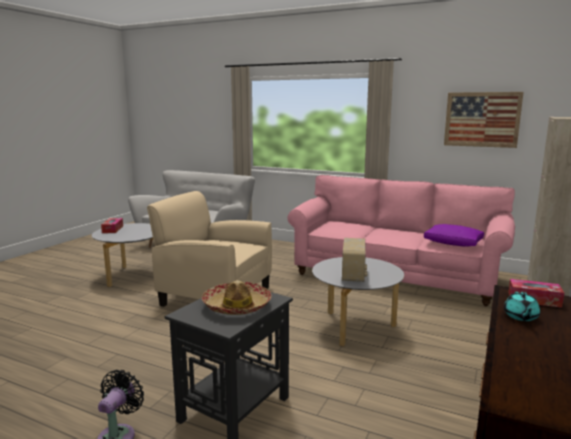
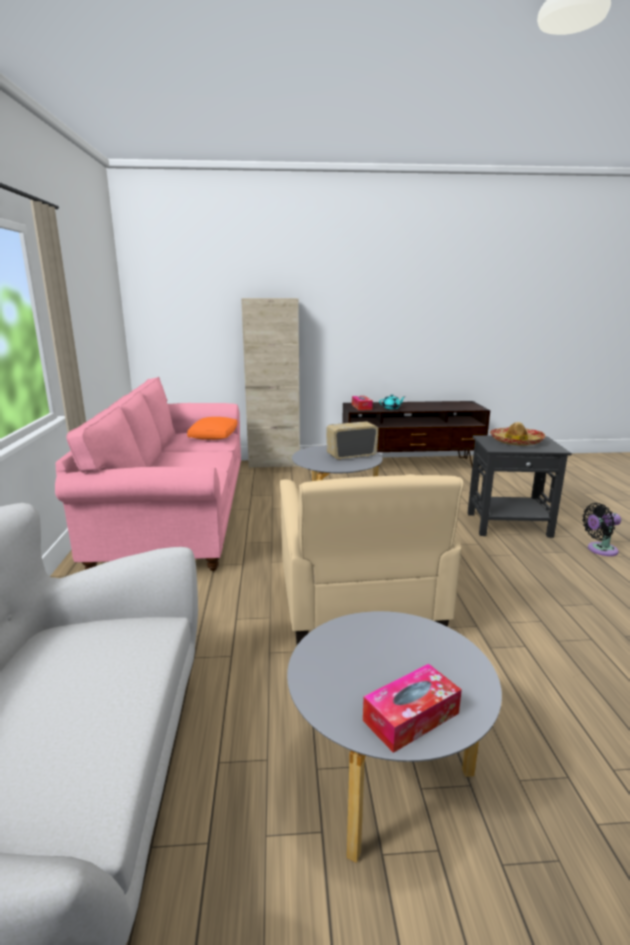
camera: 120 degrees left, 5 degrees up
(453, 243) = (214, 436): purple pillow -> orange pillow
(482, 119) = (96, 306): picture -> none

